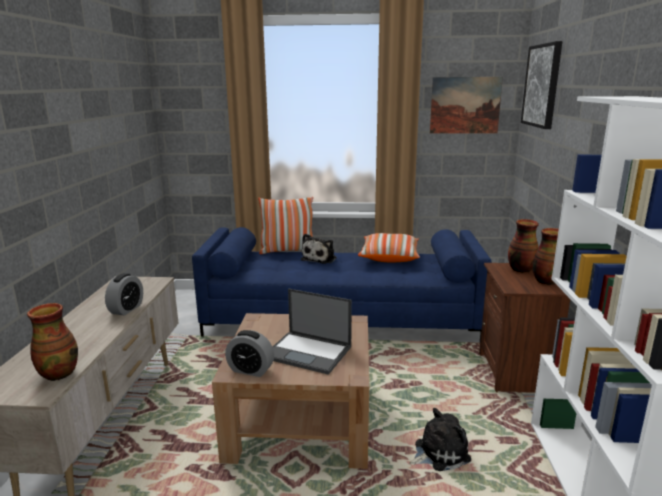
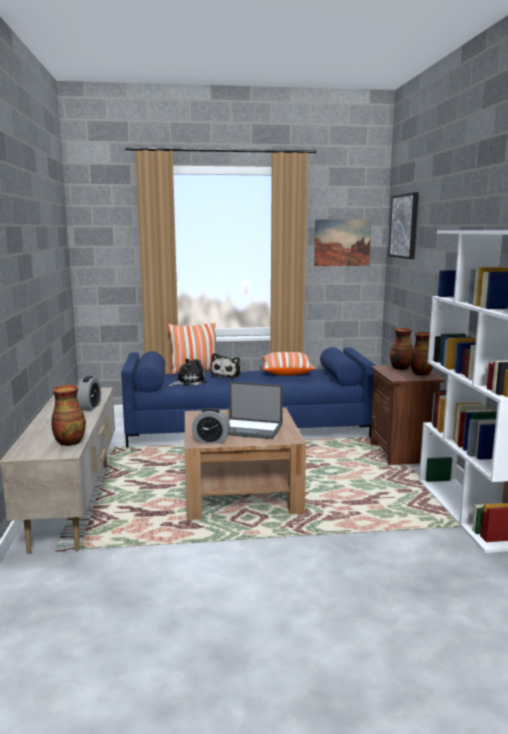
camera: 10 degrees left, 5 degrees down
(438, 453) = (354, 501): plush toy -> plush toy (188, 382)

